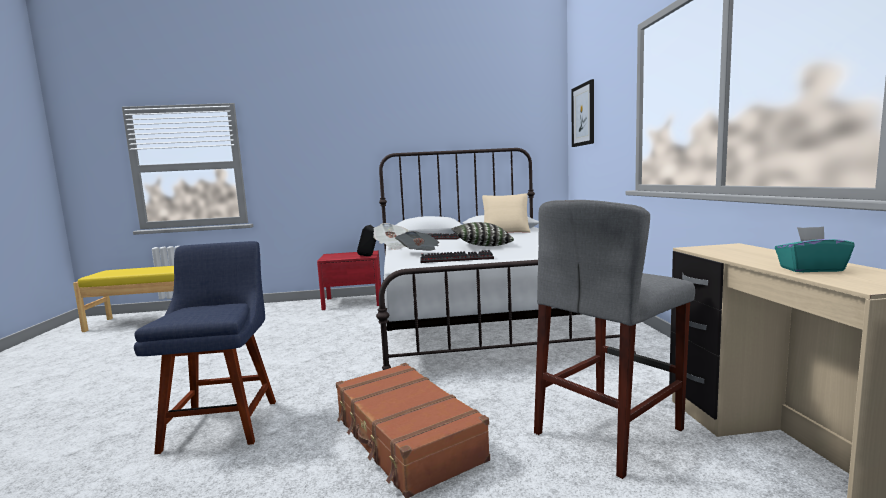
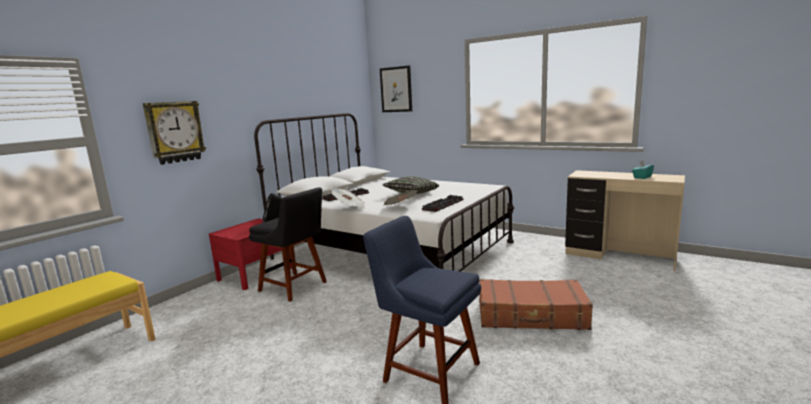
camera: 50 degrees left, 5 degrees up
(302, 161) = (175, 132): none -> wall clock
(344, 319) = (295, 287): none -> black chair
(506, 231) = (374, 182): beige pillow -> none
(609, 431) = (576, 273): grey stool -> none

